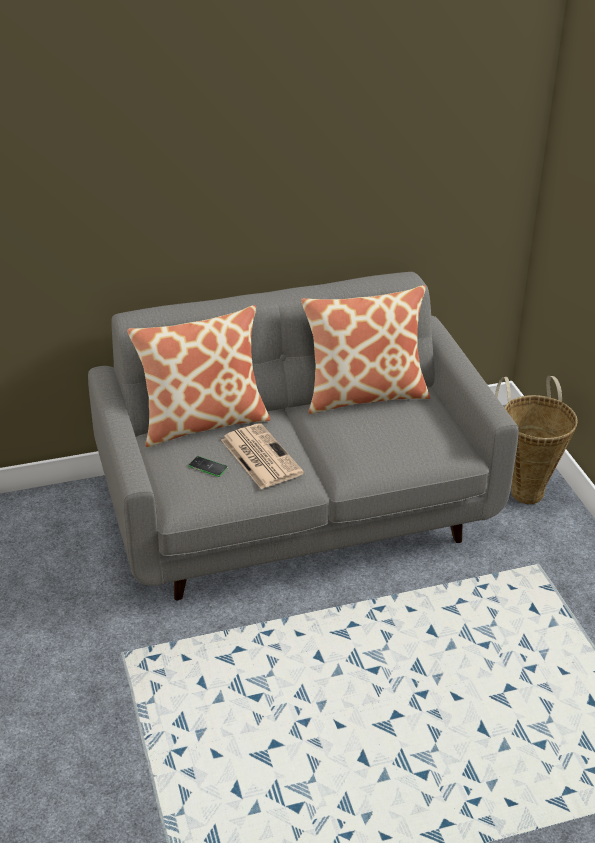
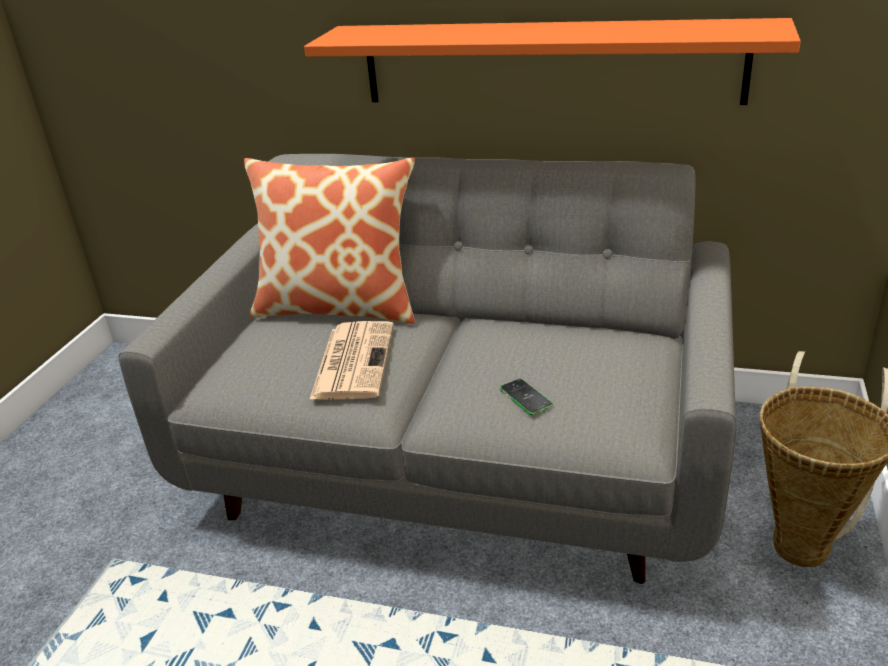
camera: 35 degrees right, 5 degrees down
(208, 467) = (282, 355): phone -> phone (525, 397)
(318, 220) = (548, 63): none -> orange shelf
(364, 395) = (563, 324): pillow -> none

